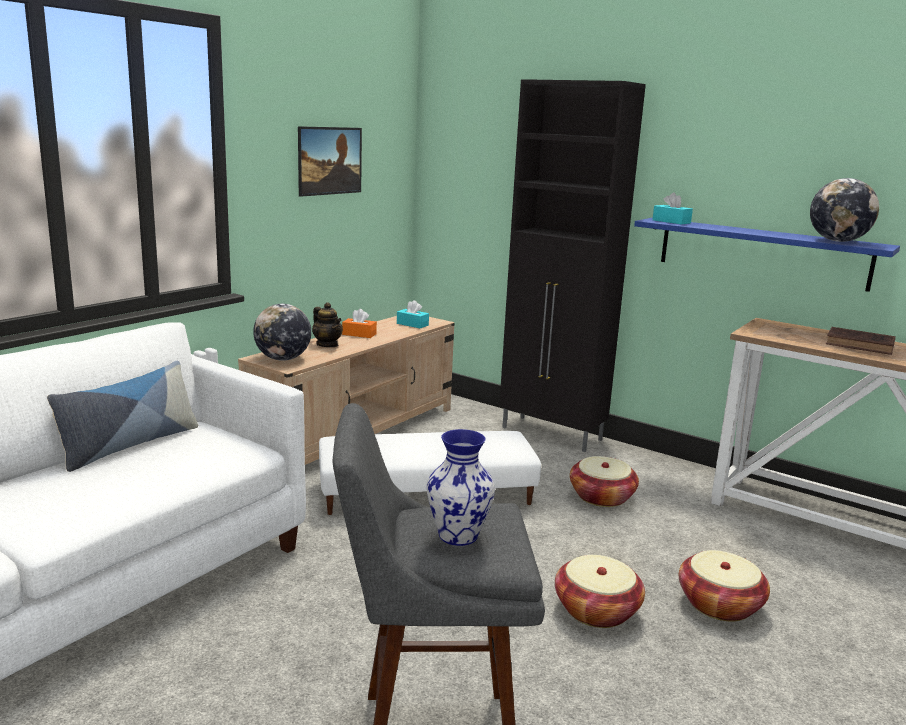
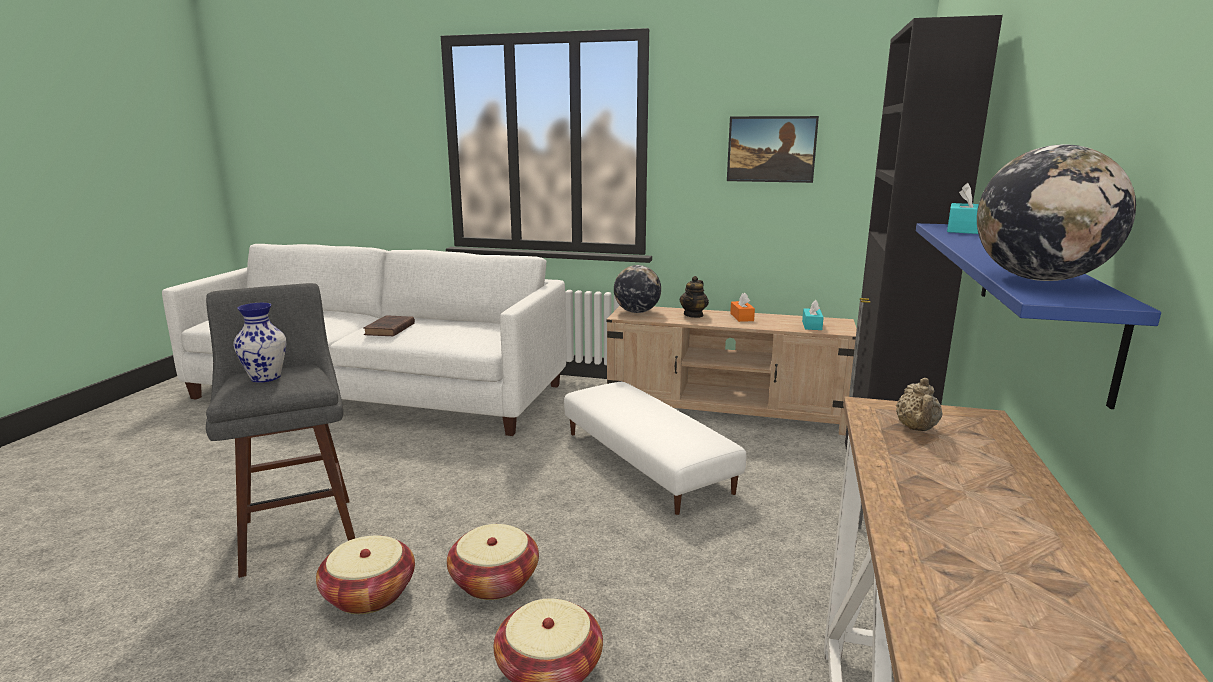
camera: 70 degrees right, 0 degrees up
(130, 445) = (465, 322): pillow -> none
(601, 497) = (742, 555): basket -> basket (369, 594)
(784, 334) = (916, 429): none -> beige teapot
(861, 345) = (966, 492): brown book -> brown book (389, 329)

